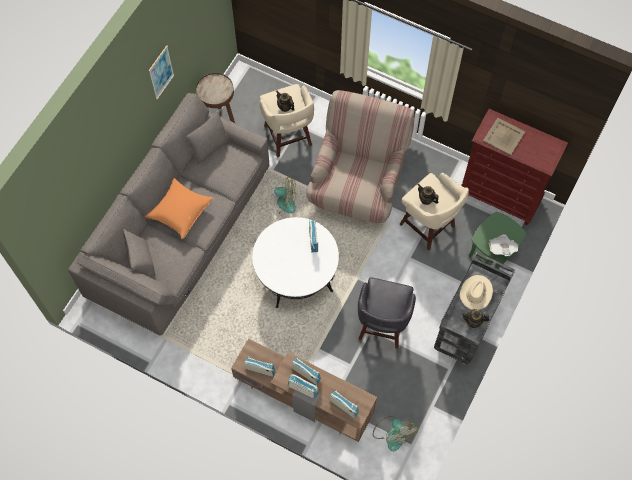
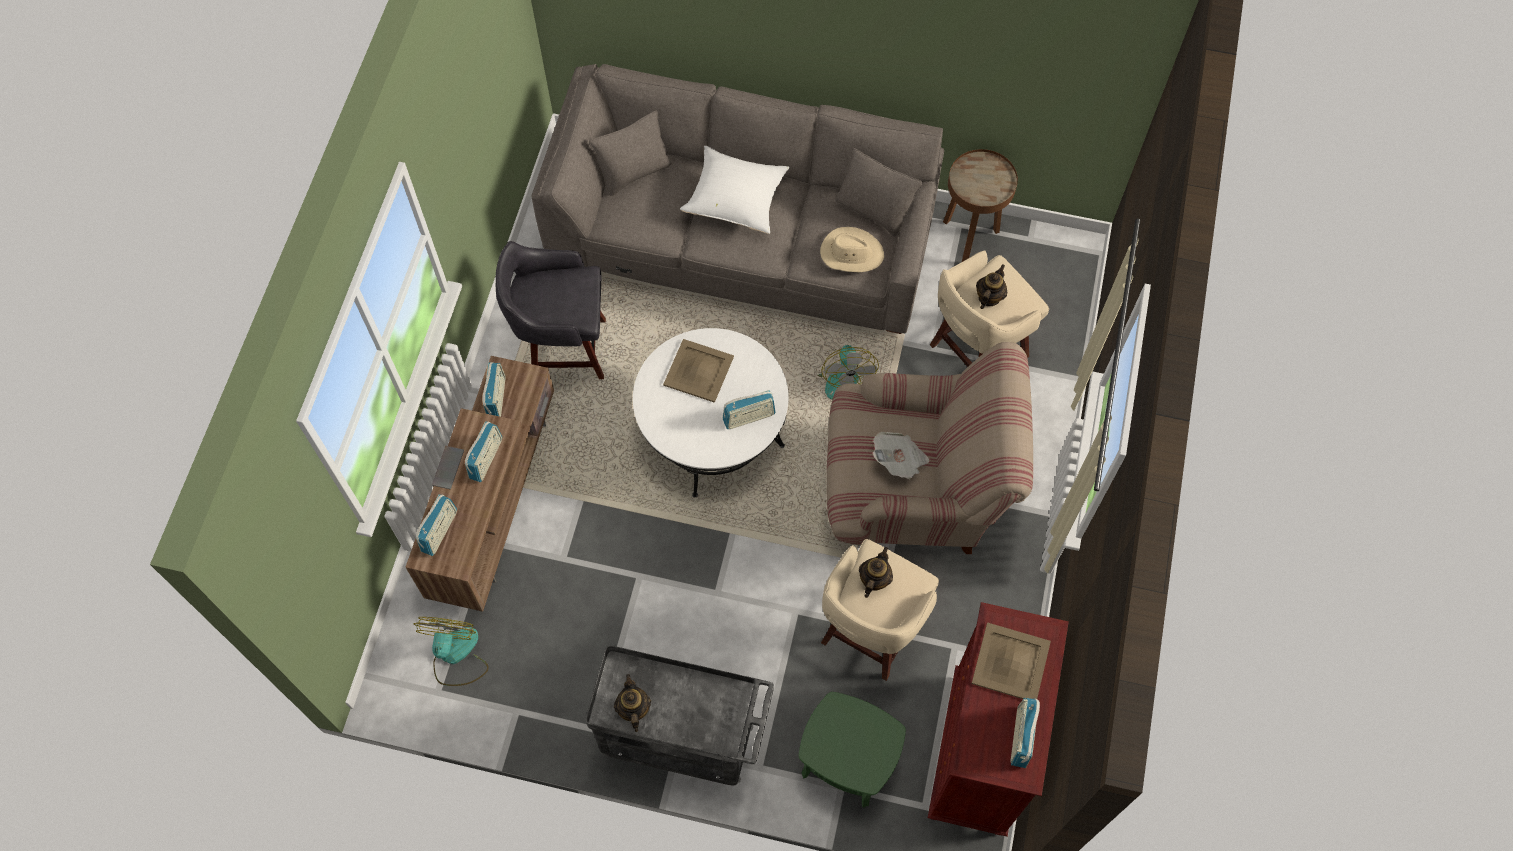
camera: 75 degrees right, 0 degrees up
(161, 72) = (917, 43): picture -> none
(180, 212) = (736, 199): orange pillow -> white pillow
(278, 258) = (698, 371): none -> beige tray
(303, 389) = (457, 459): radio -> radio (1021, 737)
(381, 327) = (647, 593): grey stool -> grey stool (564, 348)
(393, 433) = (455, 655): fan -> fan turned 135 degrees clockwise
(476, 293) = (694, 703): beige hat -> beige hat (851, 253)
(502, 248) = (827, 752): newspaper -> newspaper (899, 461)

